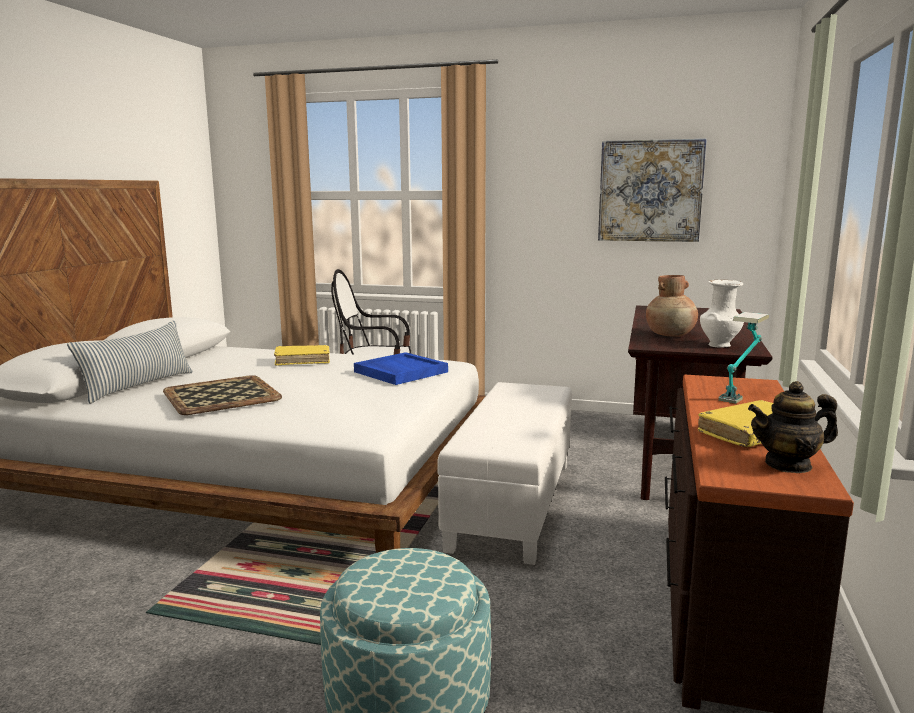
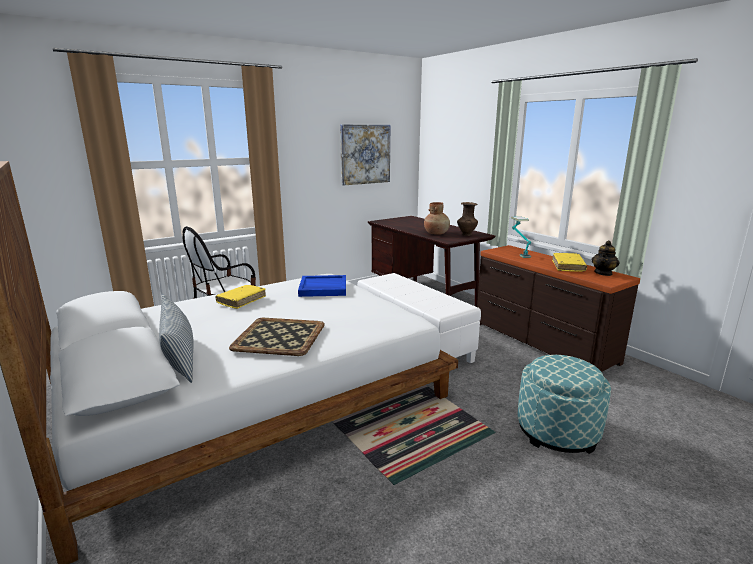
camera: 50 degrees left, 5 degrees up
(719, 345) = (466, 234): white vase -> brown vase

